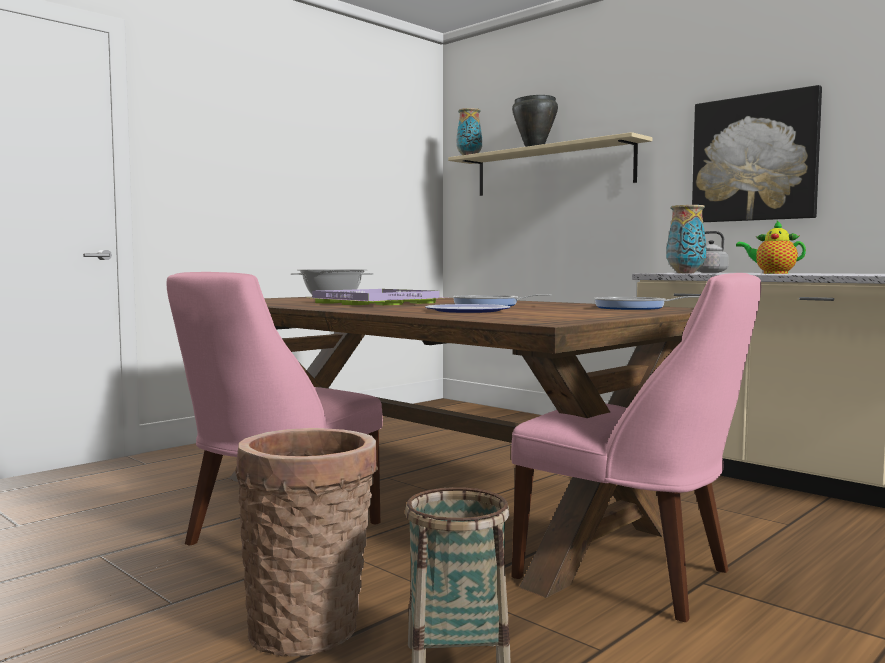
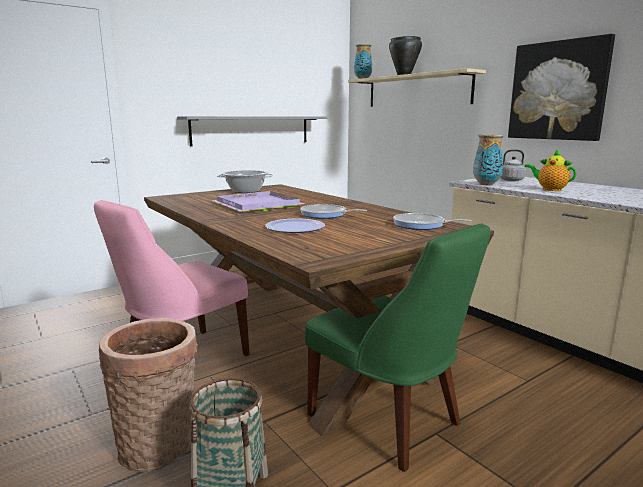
camera: 10 degrees right, 10 degrees up
(314, 222) = (251, 130): none -> grey shelf
(632, 576) = (389, 422): pink chair -> green chair

